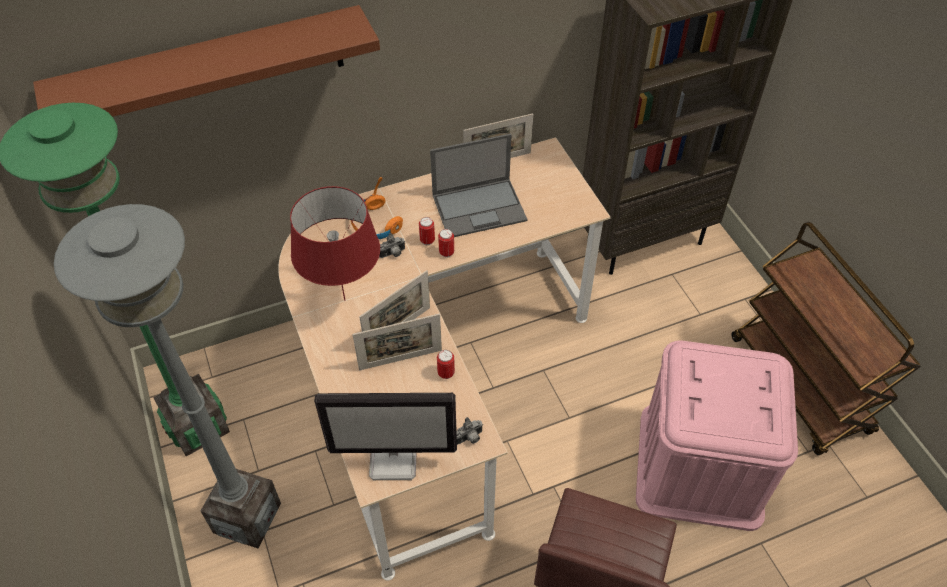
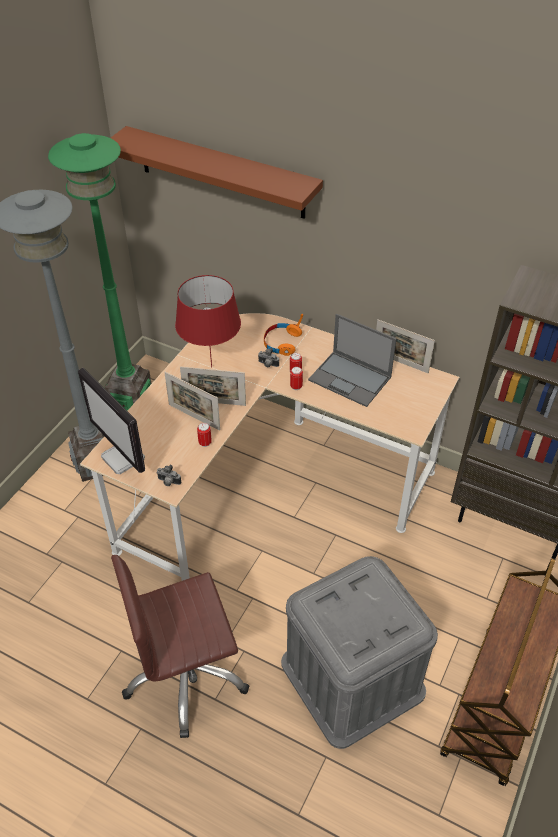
camera: 50 degrees right, 5 degrees down
(699, 466) = (352, 677): pink storage box -> grey storage box

